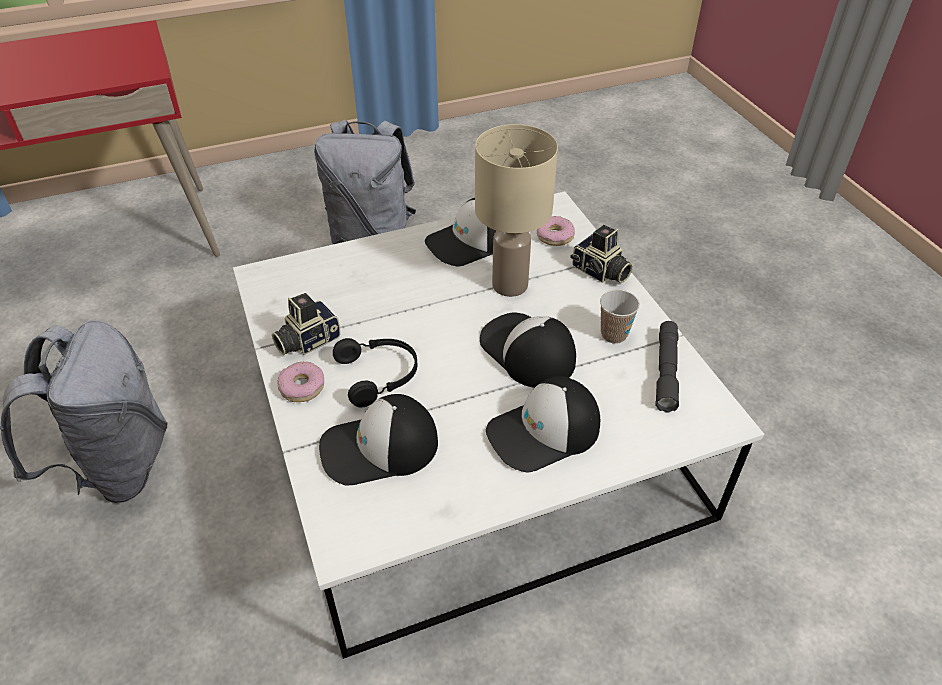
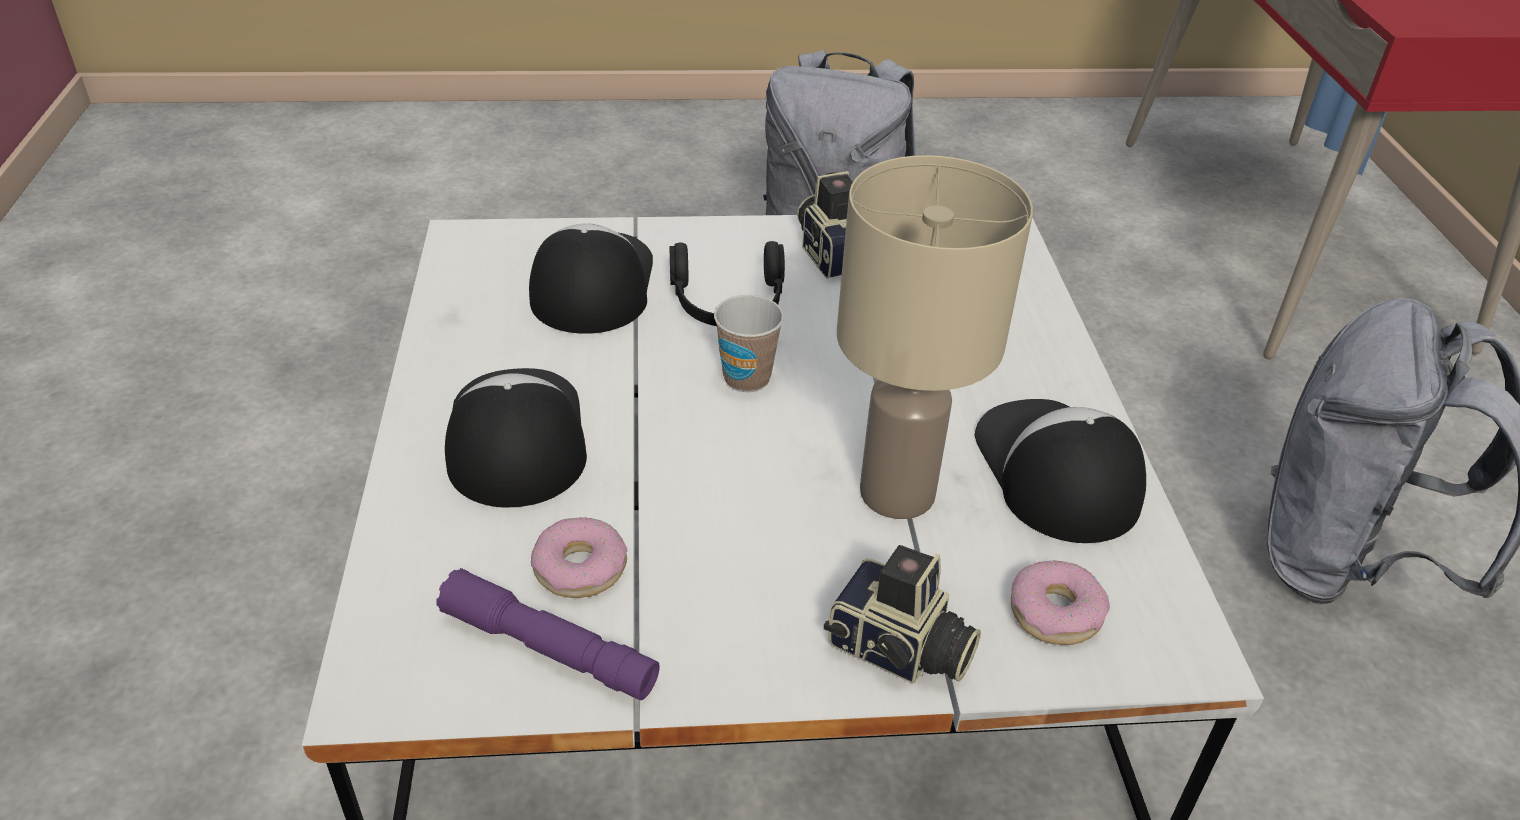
camera: 105 degrees right, 5 degrees down
(302, 387) = (740, 240): donut -> donut (580, 568)
(527, 351) = (703, 467): cap -> none
(600, 272) = (899, 652): camera -> camera turned 120 degrees counterclockwise
(613, 334) = (689, 603): cup -> cup (746, 378)
(666, 371) = (549, 649): grey flashlight -> purple flashlight

